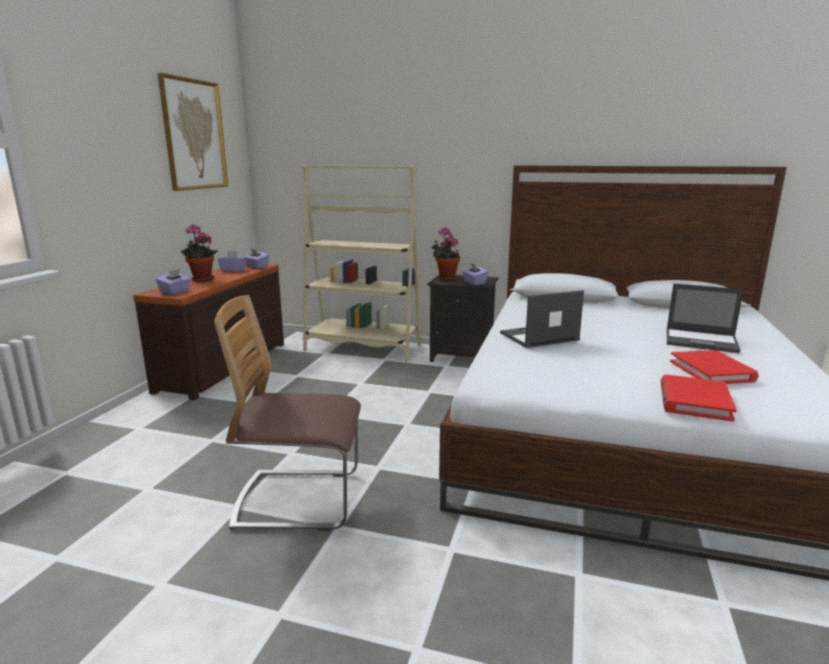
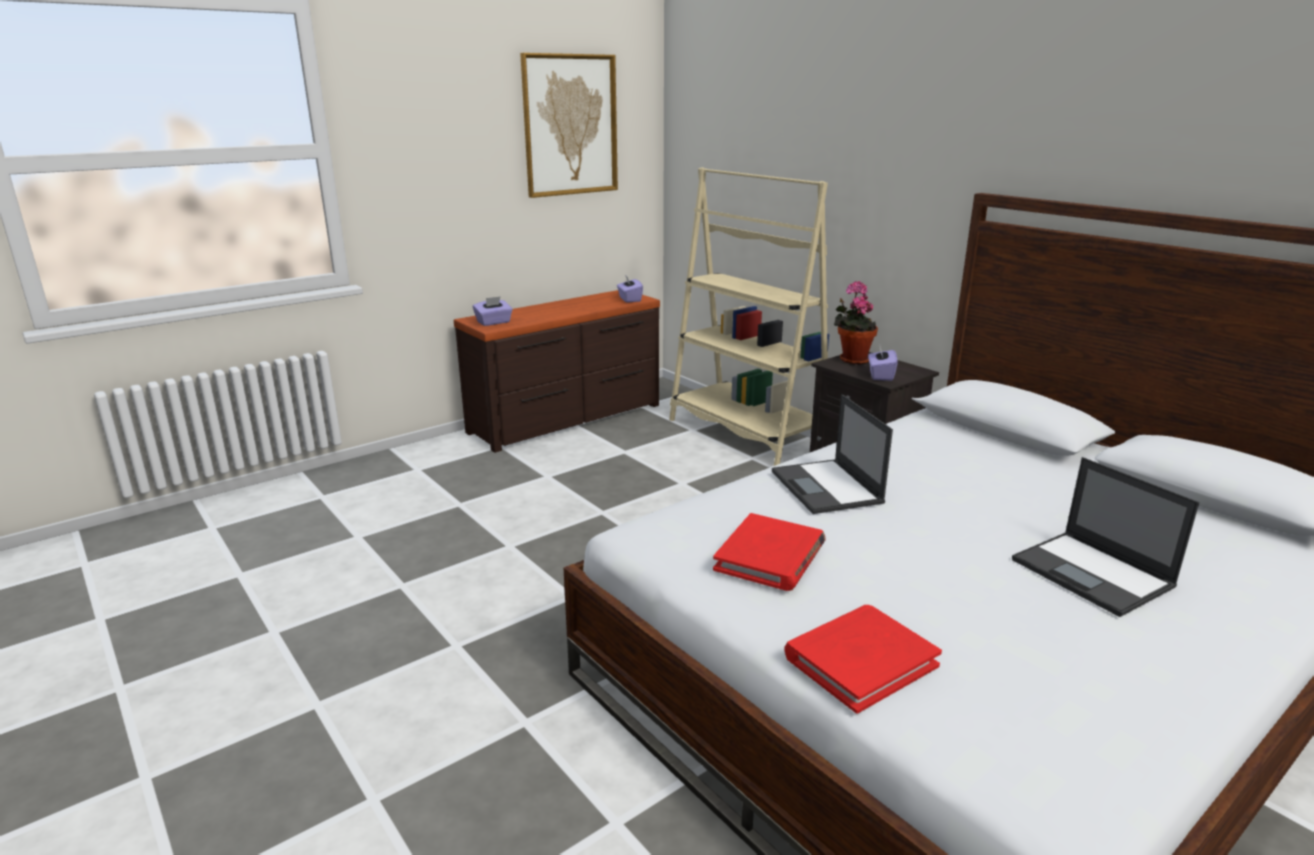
camera: 35 degrees right, 5 degrees up
(201, 280) = (543, 310): potted plant -> none
(233, 270) = (597, 300): purple tissue box -> none
(298, 500) = (456, 600): chair -> none
(538, 337) = (827, 487): laptop -> laptop turned 120 degrees counterclockwise
(712, 371) = (997, 628): red book -> red book (770, 557)

